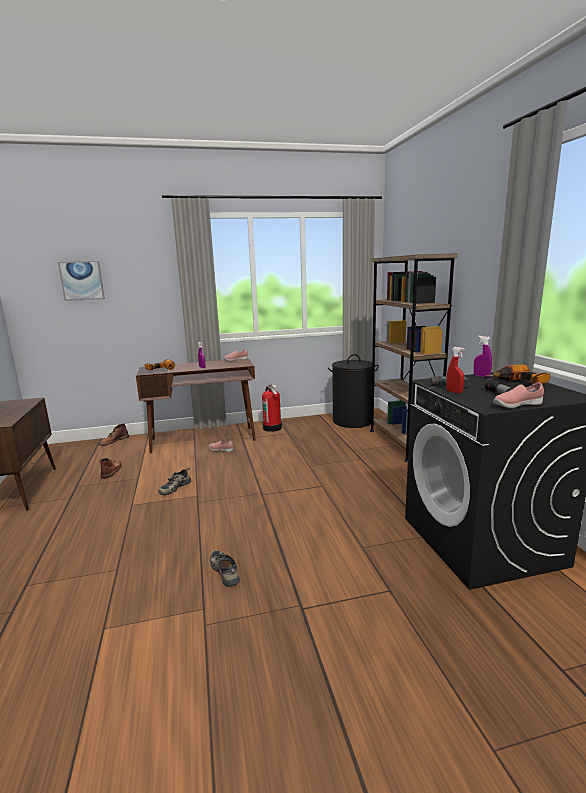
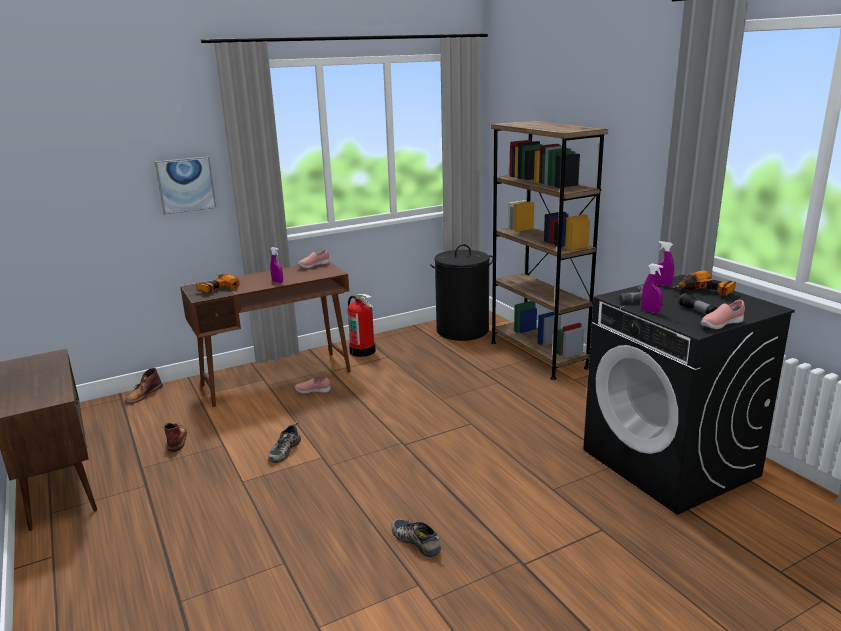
camera: 15 degrees left, 5 degrees up
(82, 280) = (83, 166): picture -> picture (186, 185)
(454, 392) = (650, 311): red spray bottle -> purple spray bottle

